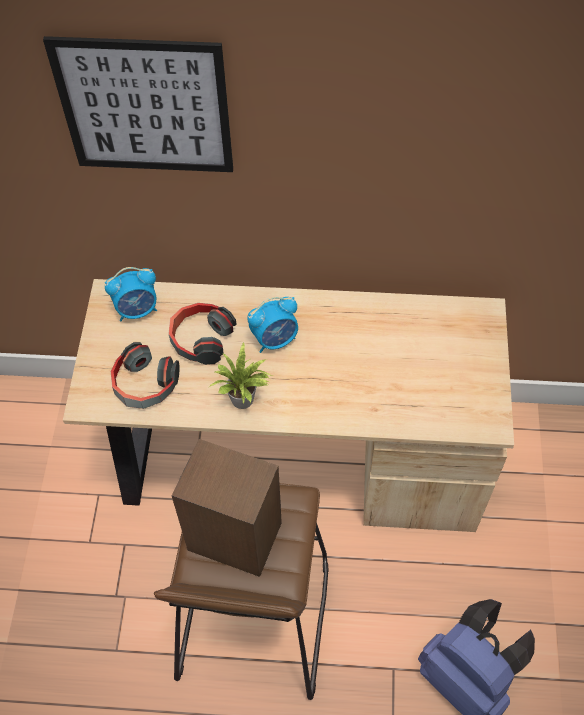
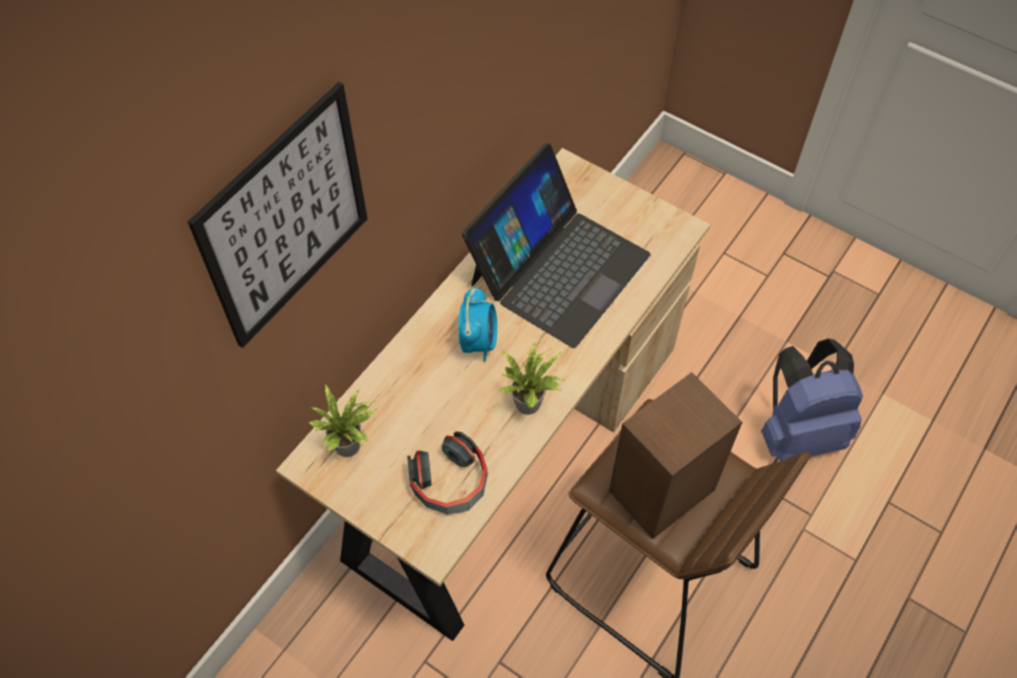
camera: 60 degrees left, 0 degrees up
(137, 310) = (351, 446): alarm clock -> potted plant
(200, 339) = (431, 405): headphones -> none
(381, 356) = (558, 268): none -> laptop

